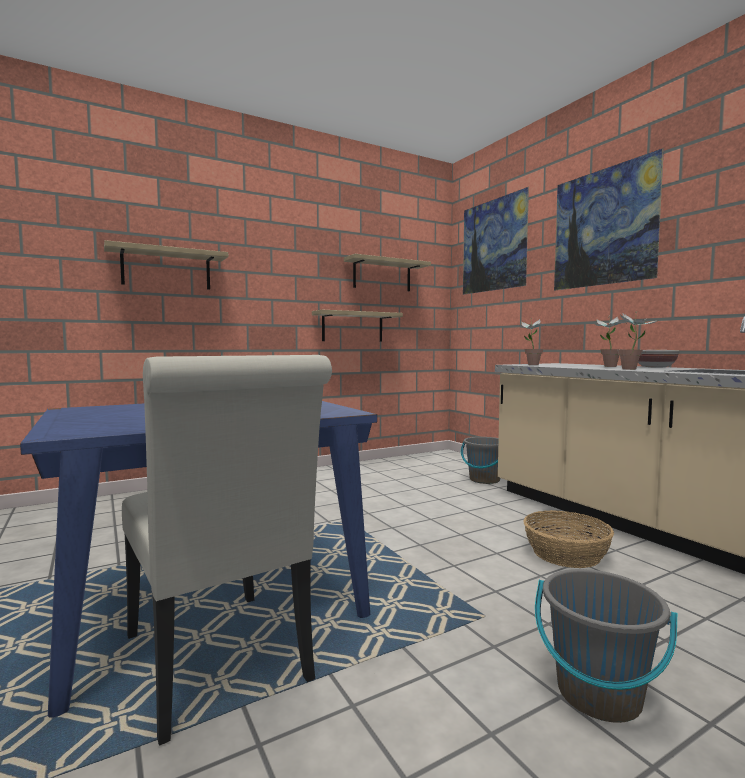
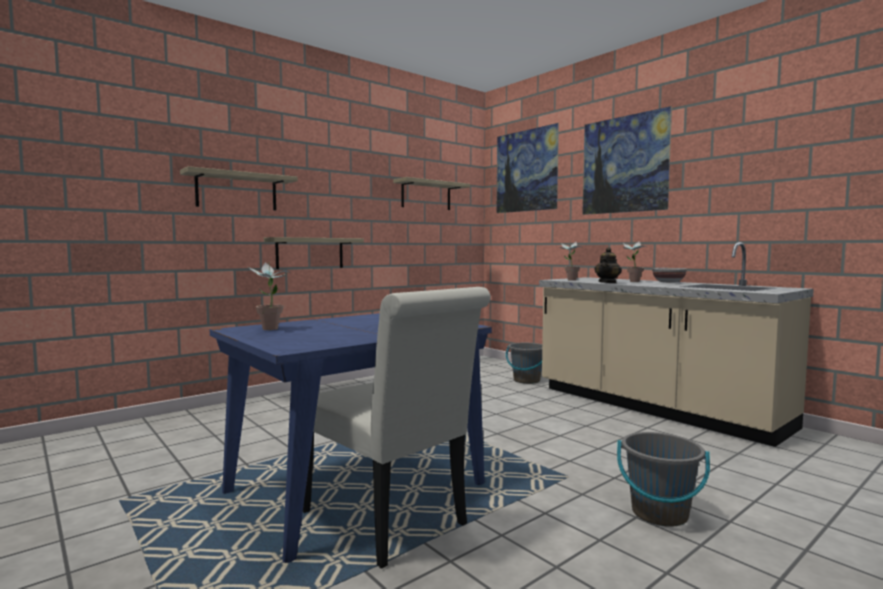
camera: 10 degrees left, 0 degrees up
(352, 327) = (401, 243): shelf -> shelf (310, 253)
(566, 554) = (612, 432): basket -> none
(573, 367) = (607, 282): none -> teapot
(633, 369) = (655, 285): potted plant -> potted plant (271, 329)

